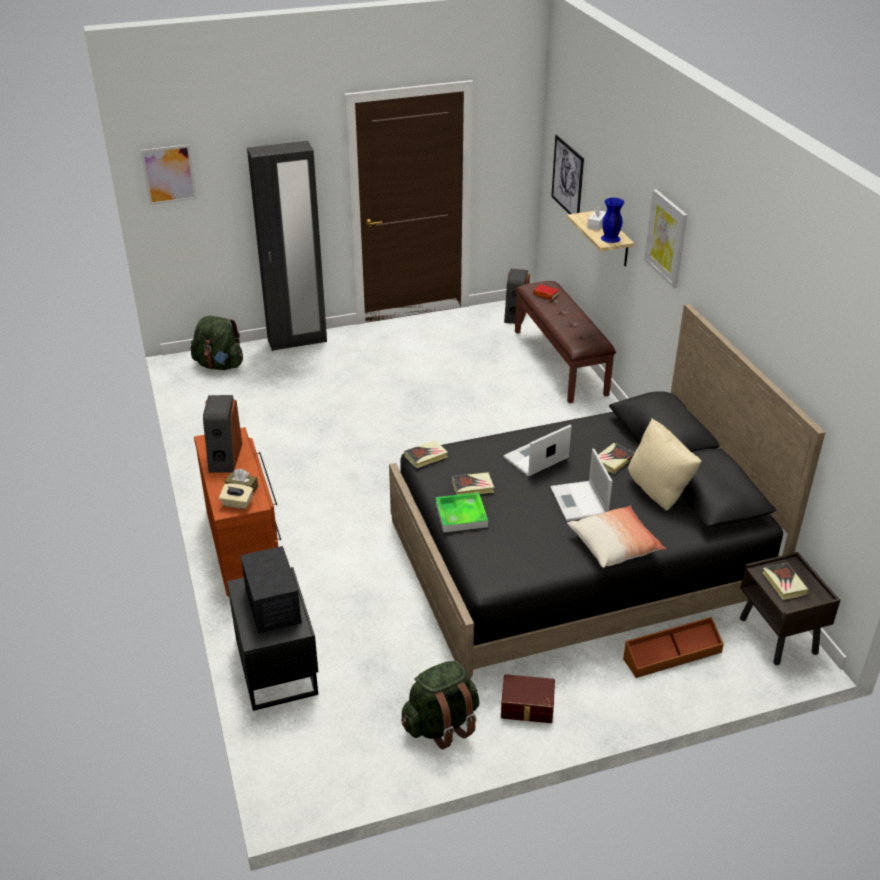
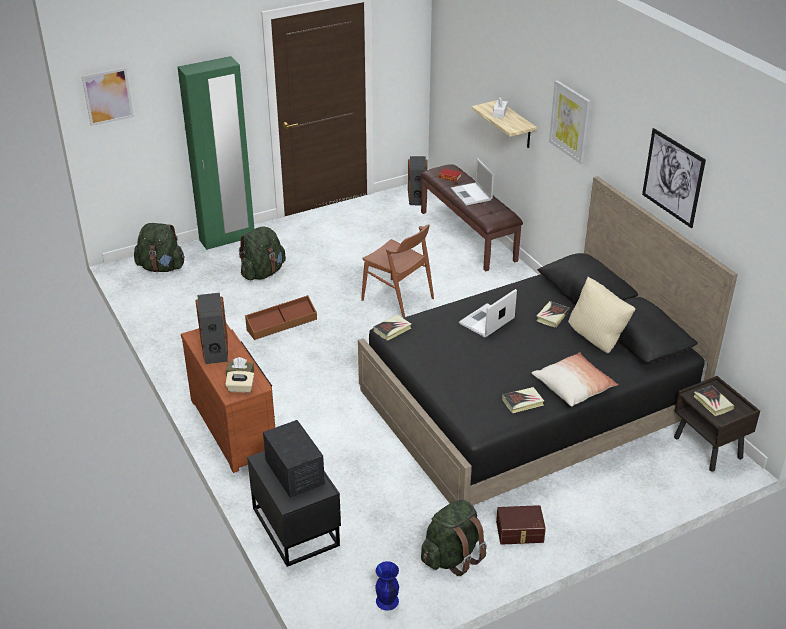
camera: 10 degrees left, 0 degrees up
(297, 341) = (227, 239): black wardrobe -> green wardrobe
(324, 381) = (263, 273): none -> green backpack
(461, 515) = (438, 376): tray -> none
(462, 424) = (398, 299): none -> brown chair
(473, 487) = (440, 351): book -> book (522, 402)
(567, 178) = (461, 73): picture -> picture (673, 177)
(579, 502) = (534, 354): laptop -> laptop (472, 194)
(610, 238) = (515, 124): blue vase -> blue vase (386, 601)
(671, 654) = (626, 474): brown storage box -> brown storage box (281, 324)

